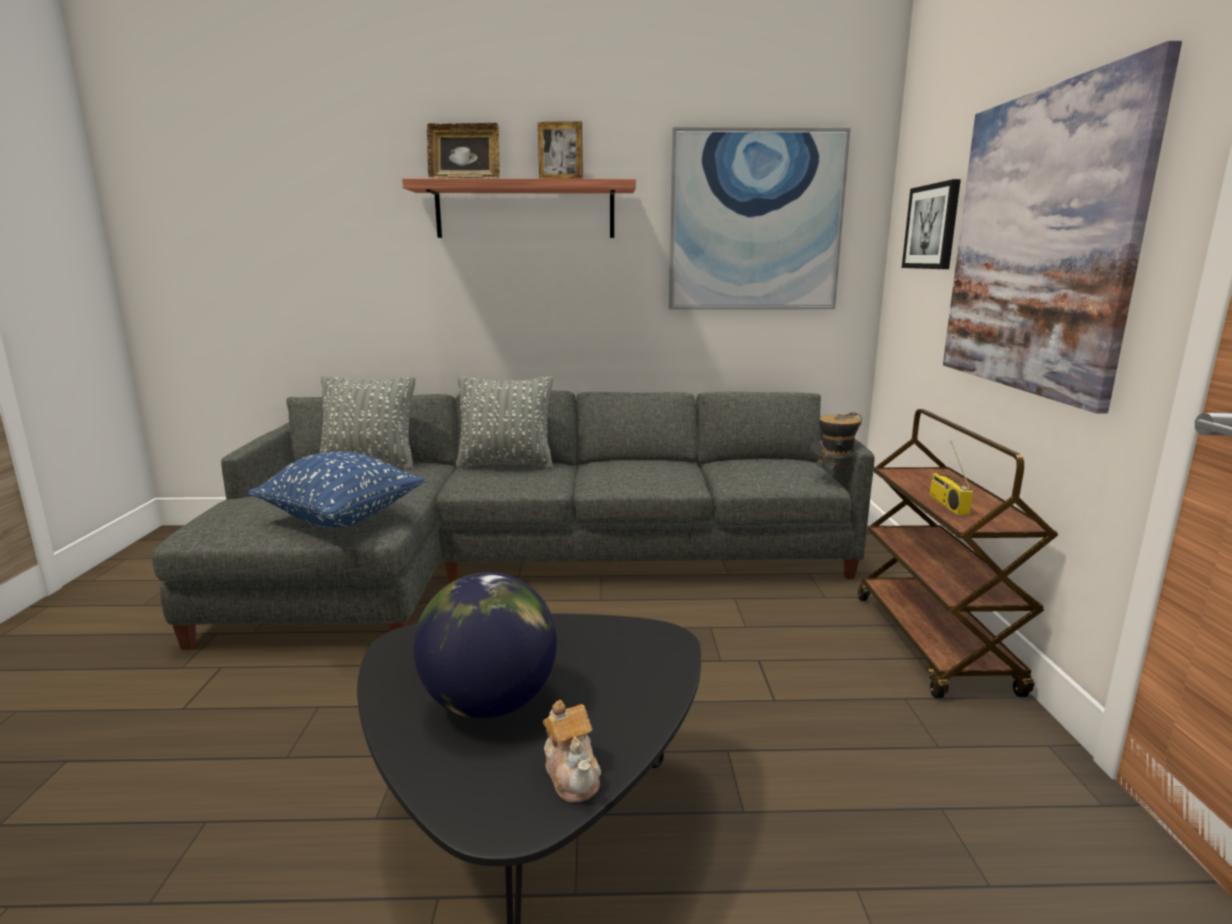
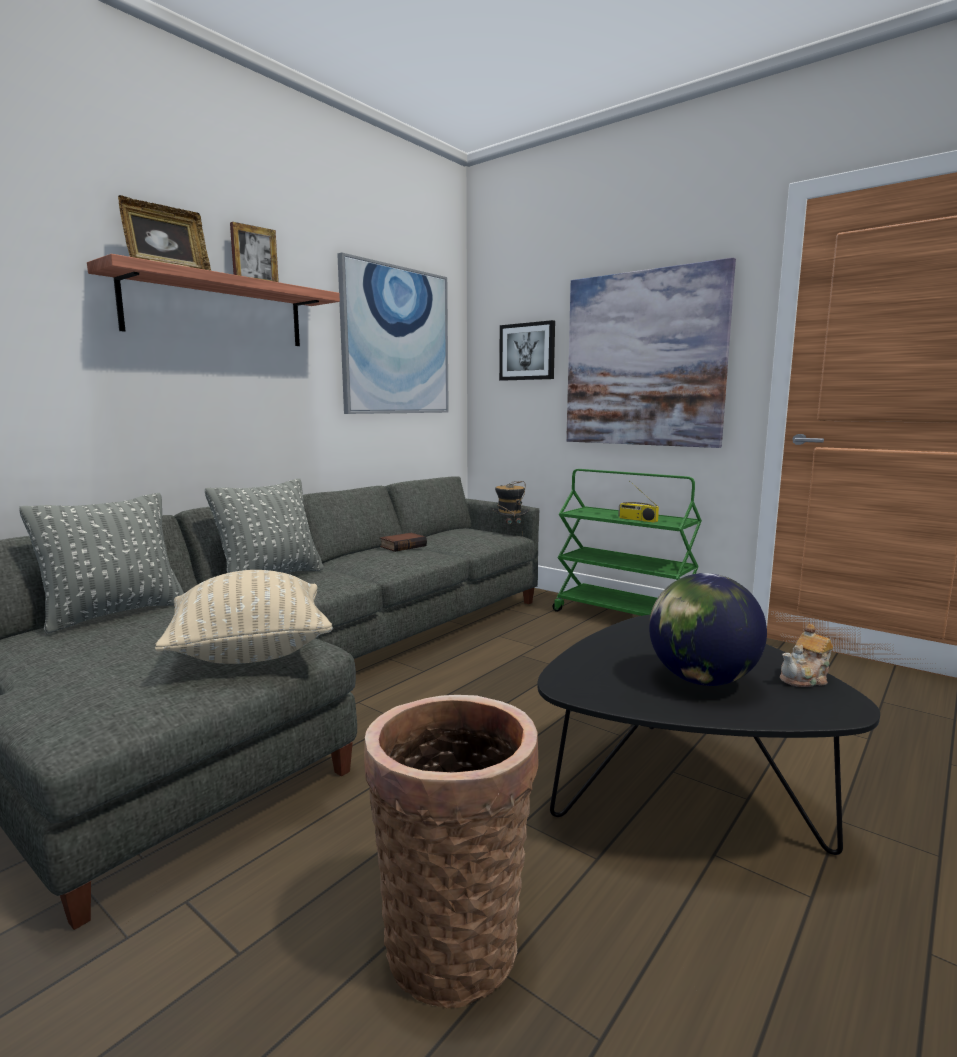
camera: 50 degrees left, 5 degrees down
(231, 784) = (453, 939): none -> basket
(342, 518) = (251, 652): blue pillow -> beige pillow
(572, 774) = (805, 679): teapot -> teapot turned 135 degrees clockwise
(668, 464) = (403, 546): none -> book
(934, 643) = (623, 617): brown cart -> green cart

